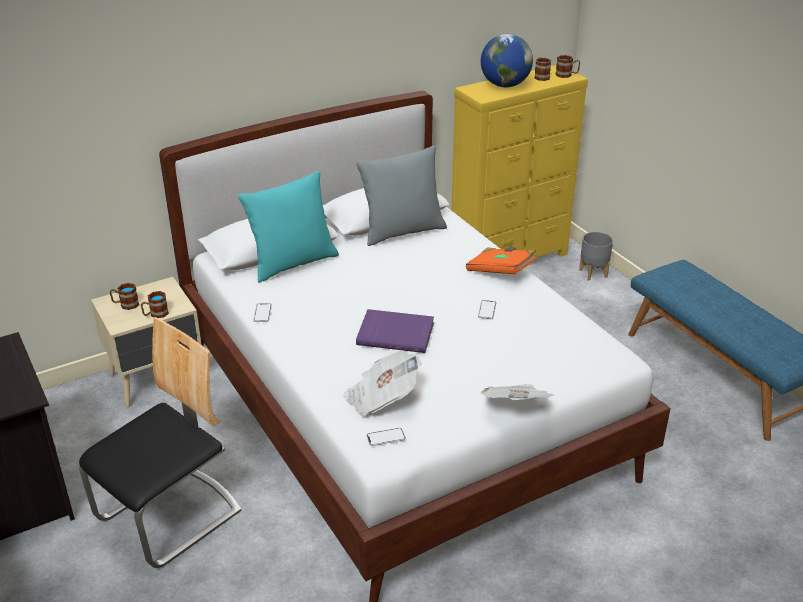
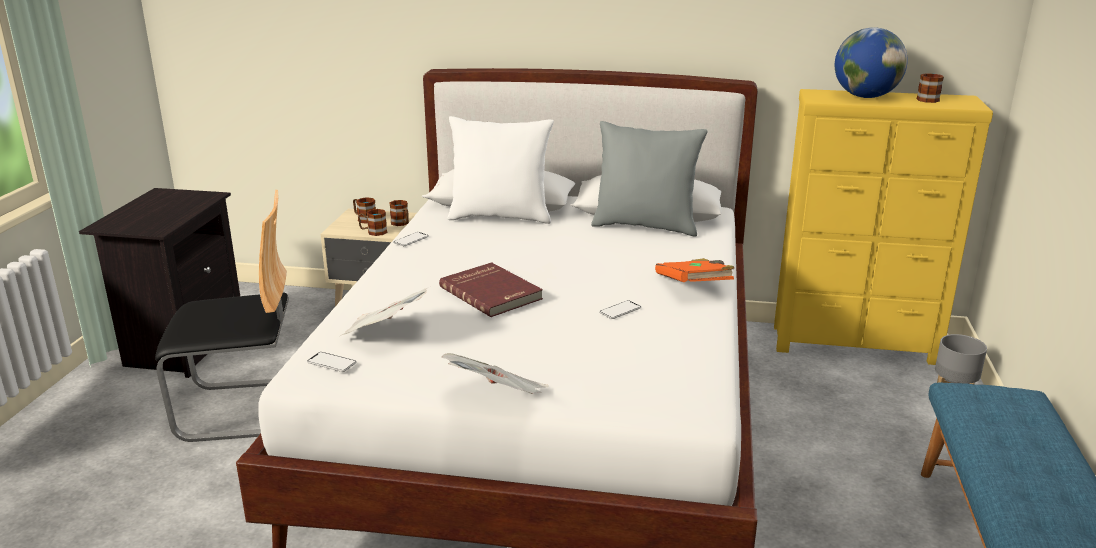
camera: 40 degrees right, 10 degrees down
(292, 263) = (500, 217): turquoise pillow -> white pillow
(395, 333) = (492, 292): purple book -> red book
(567, 75) = (967, 103): mug -> mug (401, 224)

